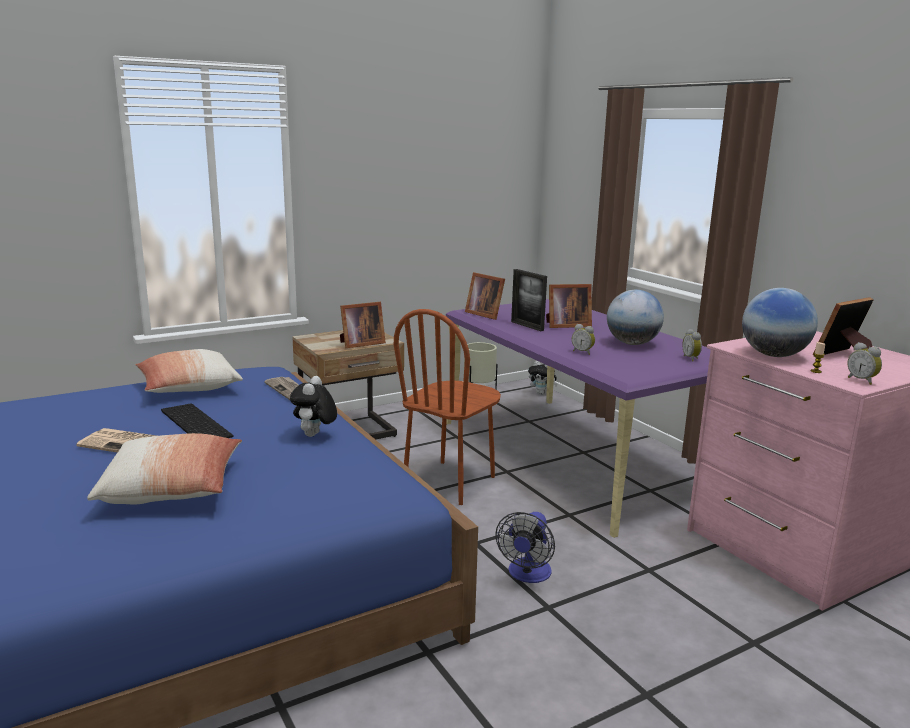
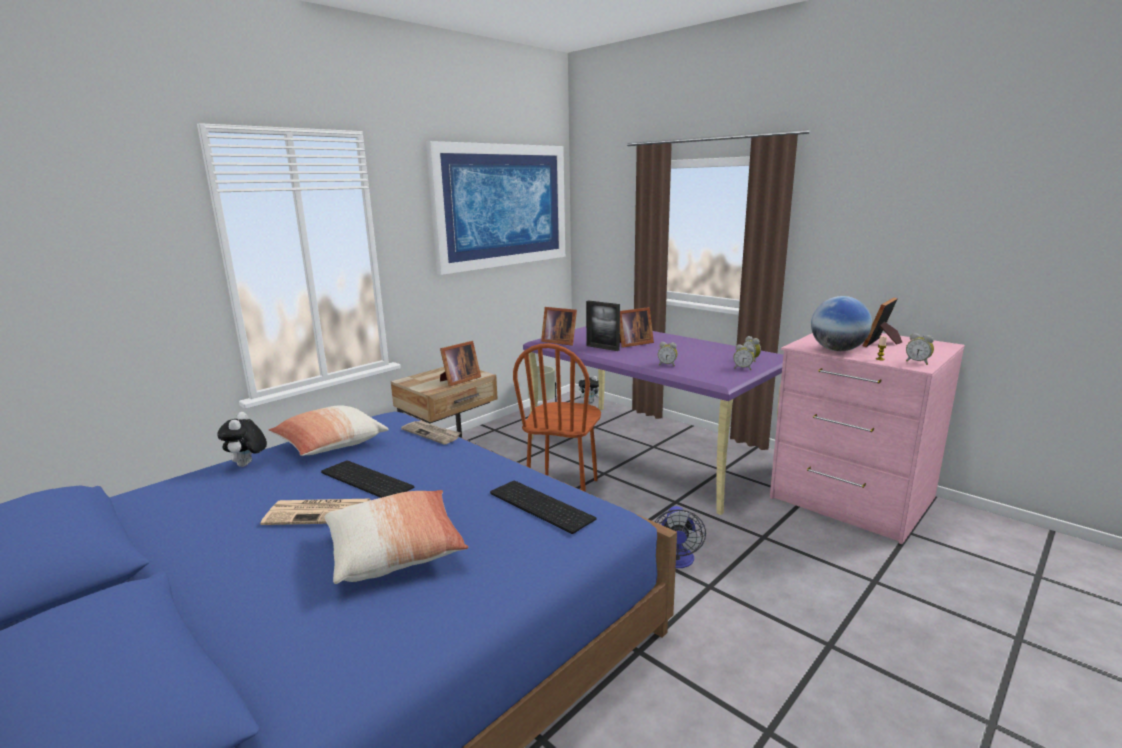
camera: 15 degrees left, 0 degrees up
(314, 435) = (489, 473): plush toy -> plush toy (247, 465)
(335, 473) = (538, 506): none -> keyboard
(449, 154) = (502, 206): none -> picture
(632, 343) = (697, 353): globe -> none
(670, 366) = (743, 368): none -> alarm clock

